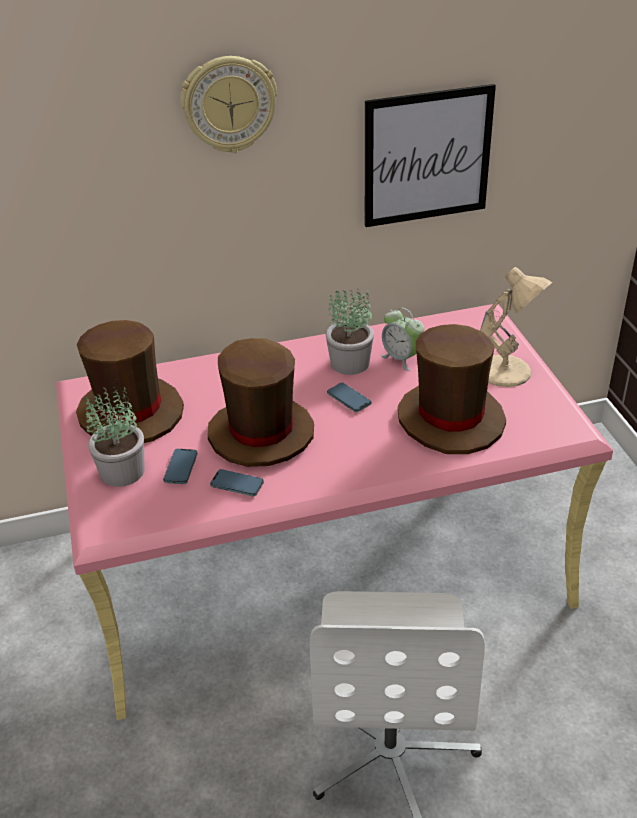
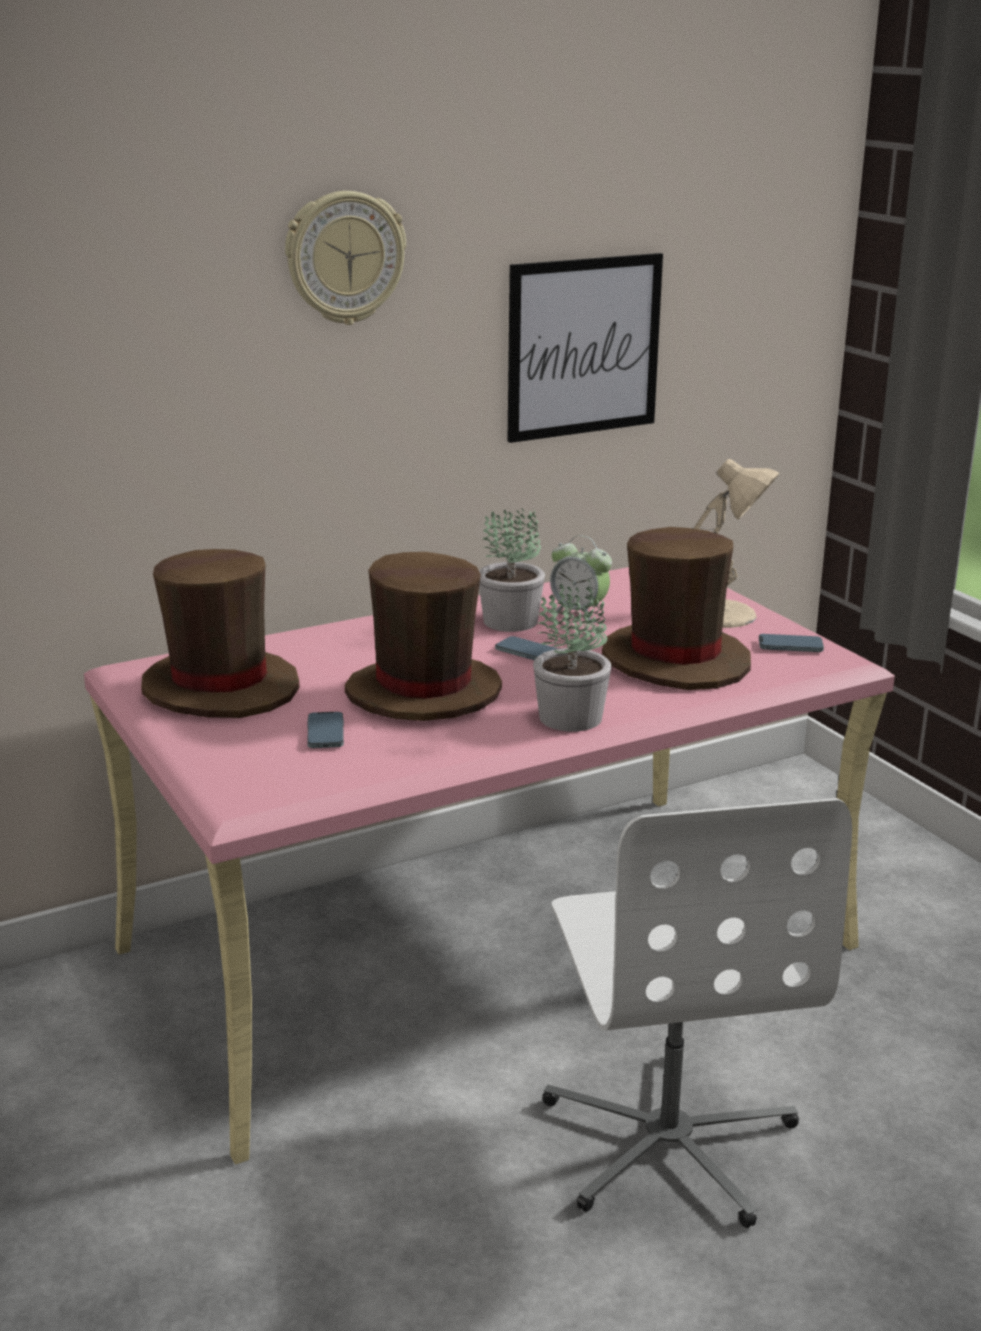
camera: 15 degrees left, 15 degrees down
(122, 470) = (239, 743): potted plant -> potted plant (570, 717)
(237, 485) = (416, 742): phone -> phone (790, 646)

